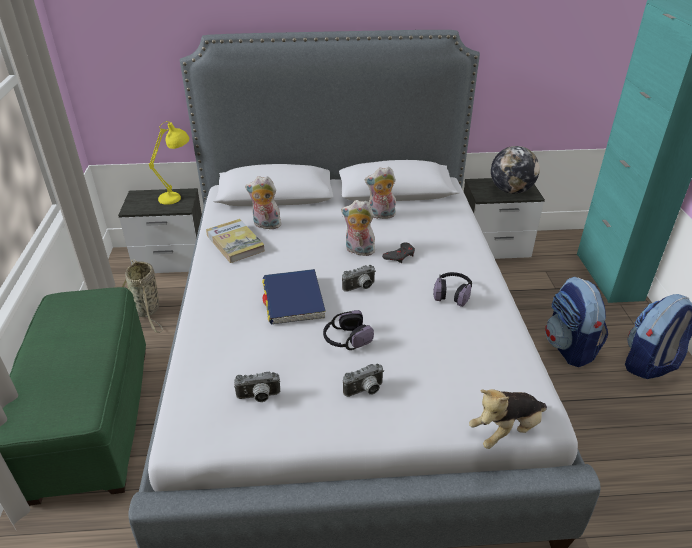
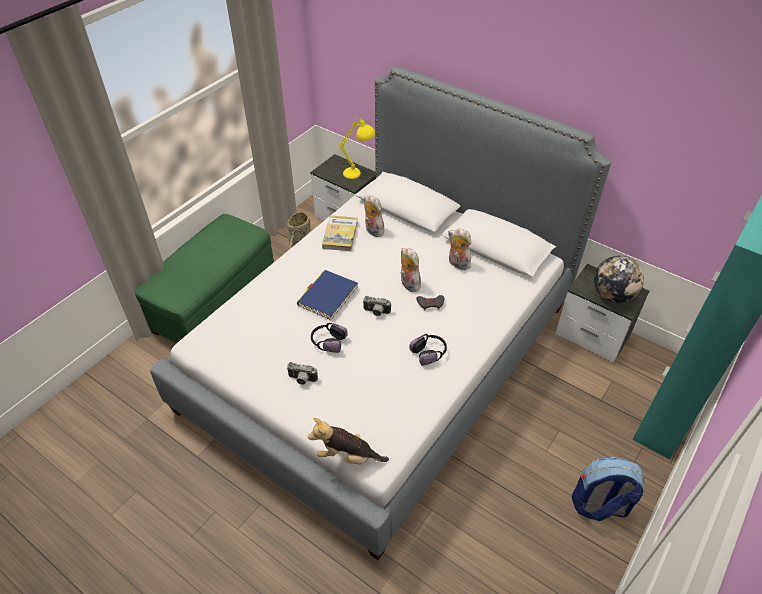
camera: 40 degrees right, 10 degrees up
(258, 397) = (246, 346): camera -> none
(569, 347) = (549, 450): backpack -> none

